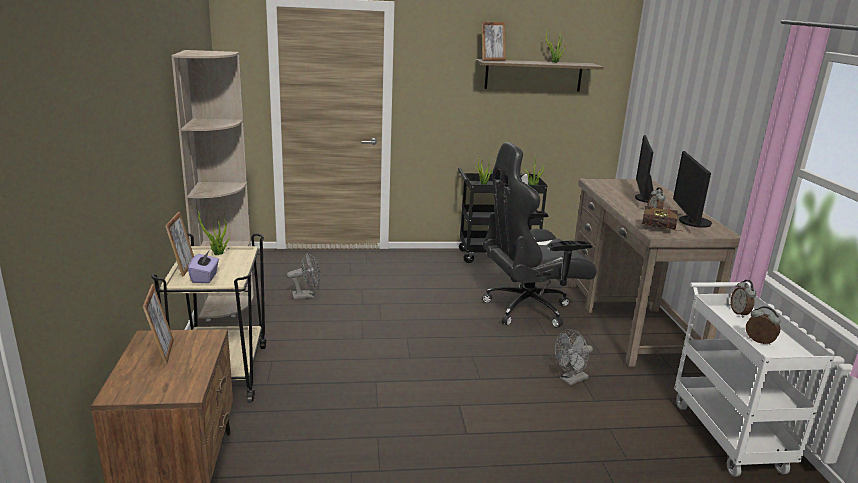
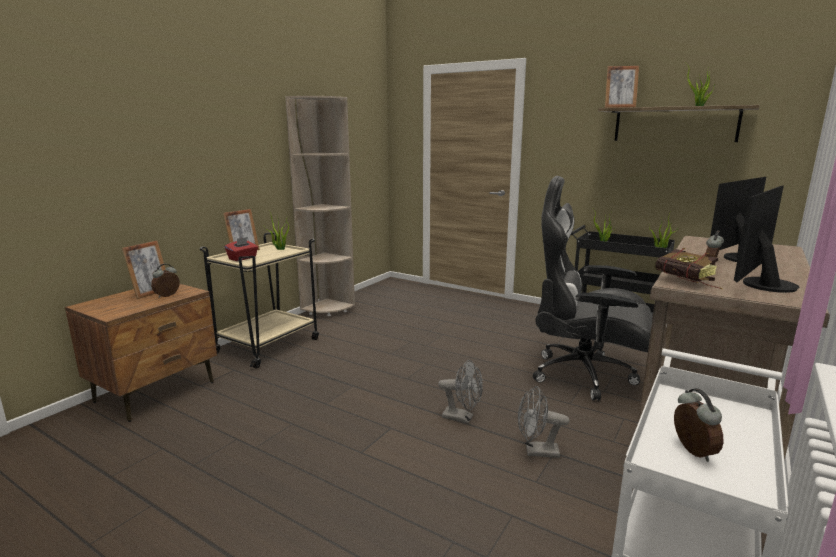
camera: 40 degrees right, 5 degrees down
(205, 277) = (242, 258): purple tissue box -> red tissue box
(306, 295) = (396, 315): grey fan -> grey fan (462, 418)
(740, 313) = (728, 412): alarm clock -> alarm clock (168, 296)

